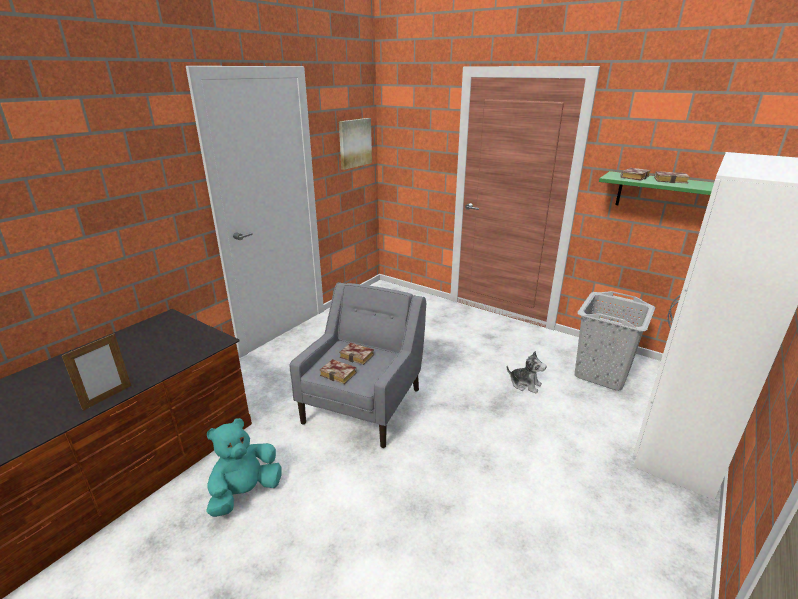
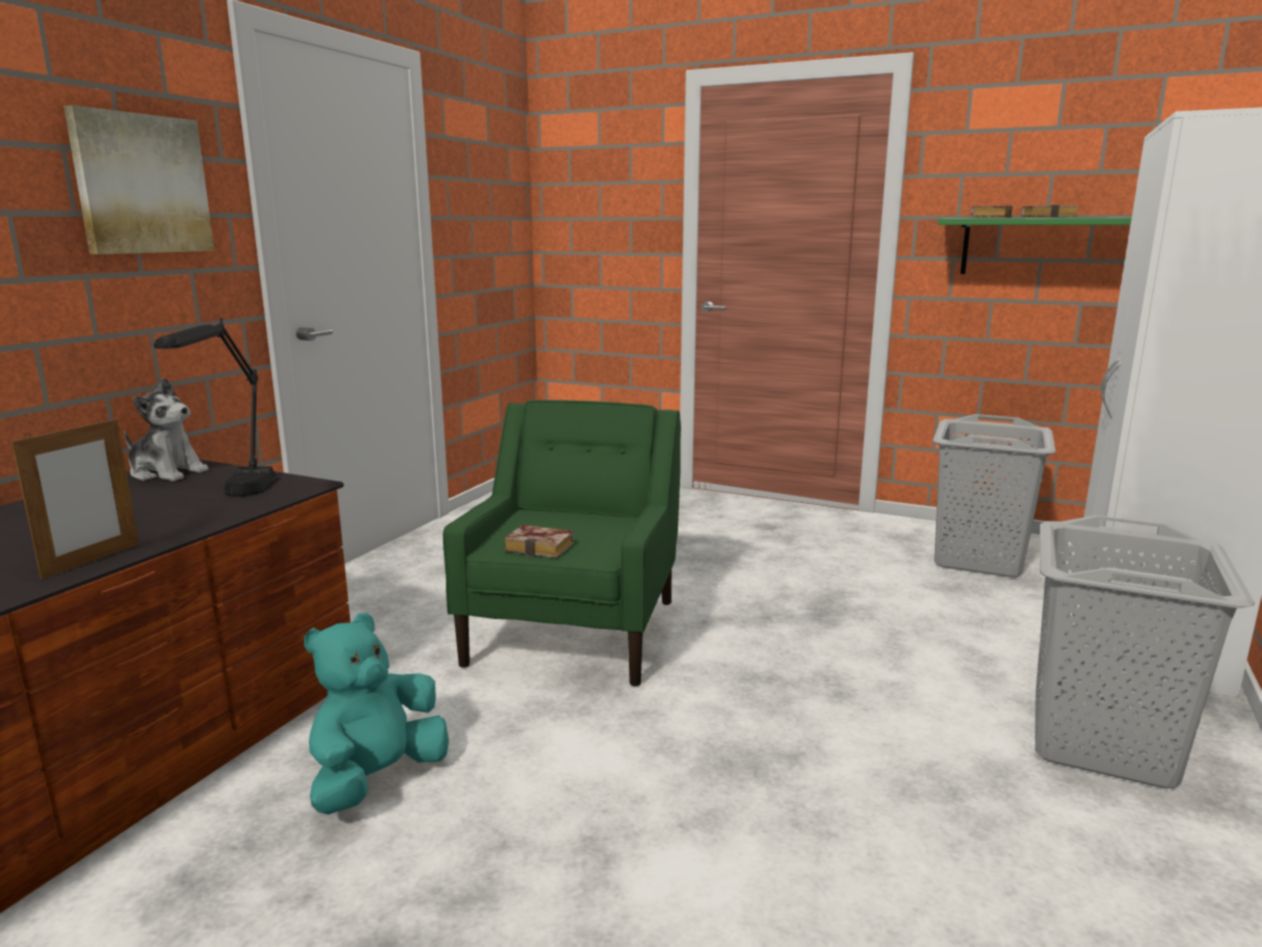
camera: 10 degrees left, 10 degrees down
(184, 351) = (235, 499): none -> black table lamp
(354, 143) = (497, 205): picture -> picture (141, 184)
(358, 356) = (567, 524): book -> none
(364, 404) = (575, 630): grey armchair -> green armchair
(525, 384) = (857, 582): plush toy -> plush toy (167, 473)
(619, 522) = (1102, 743): none -> grey laundry basket

